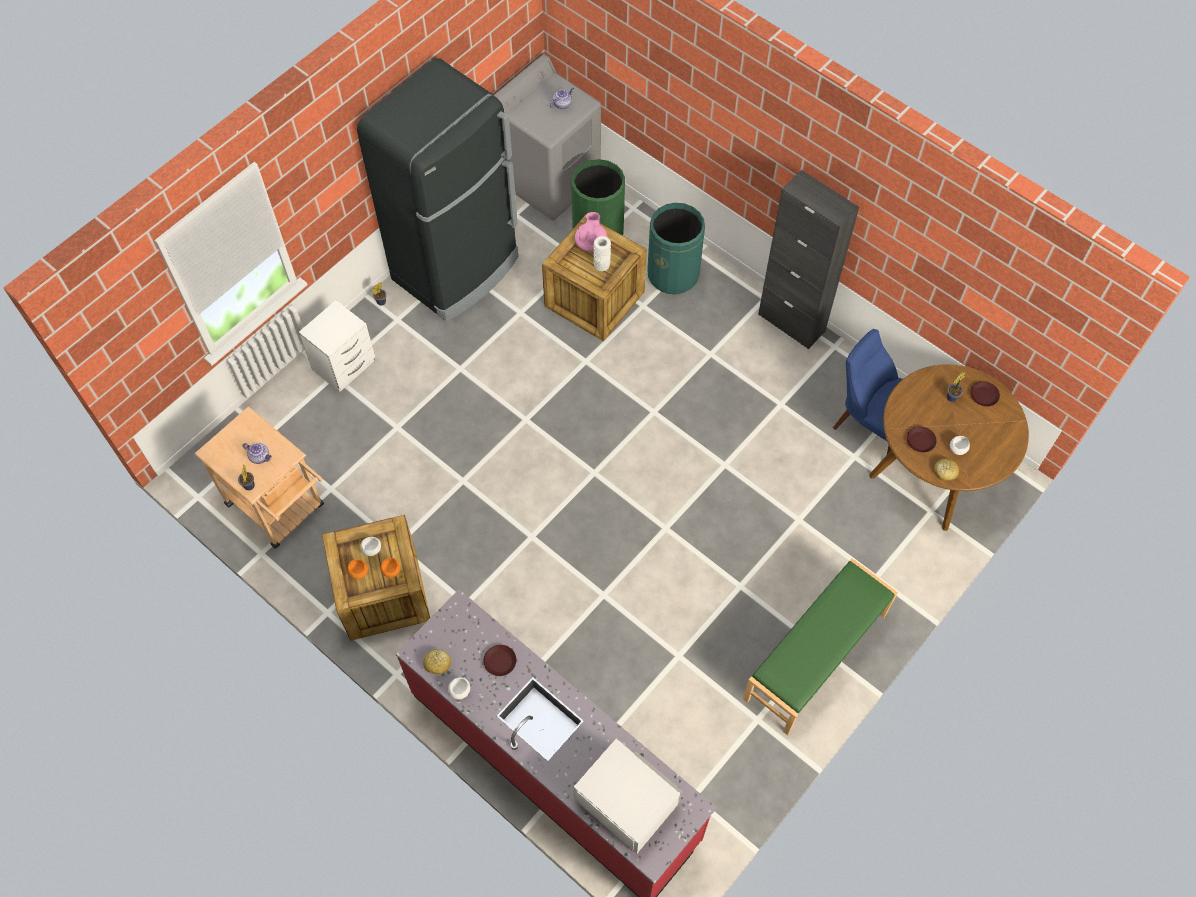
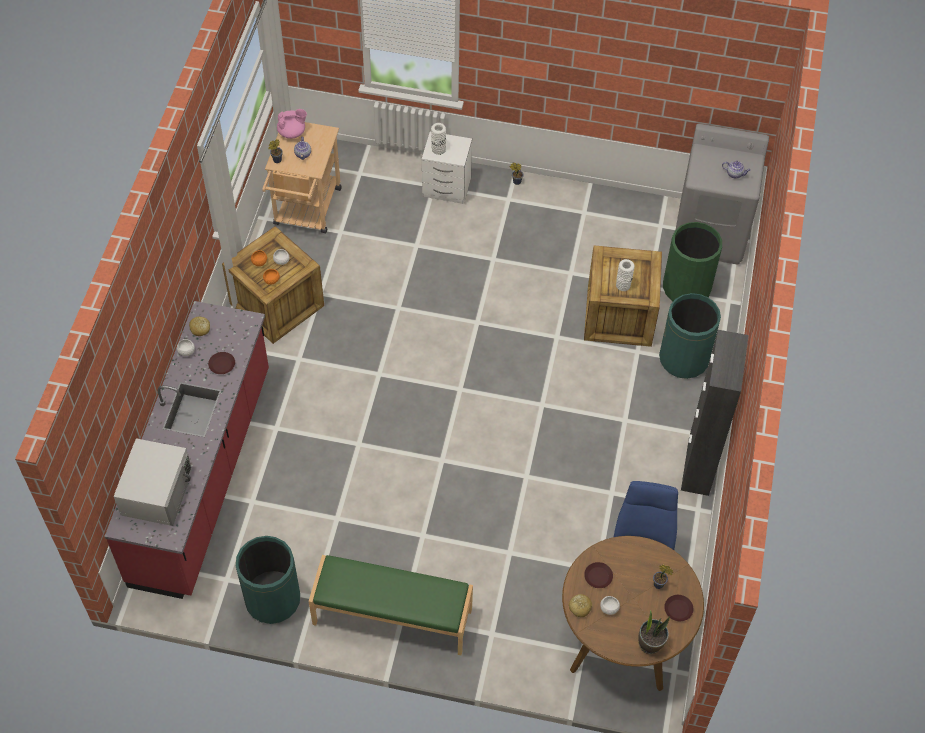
camera: 60 degrees right, 5 degrees down
(328, 335) = (438, 149): none -> white vase
(457, 269) = (580, 213): black fridge -> none
(591, 243) = (638, 268): pink teapot -> pink teapot (292, 132)
(739, 761) = (272, 599): none -> green trash can
(1007, 434) = (650, 643): none -> potted plant

